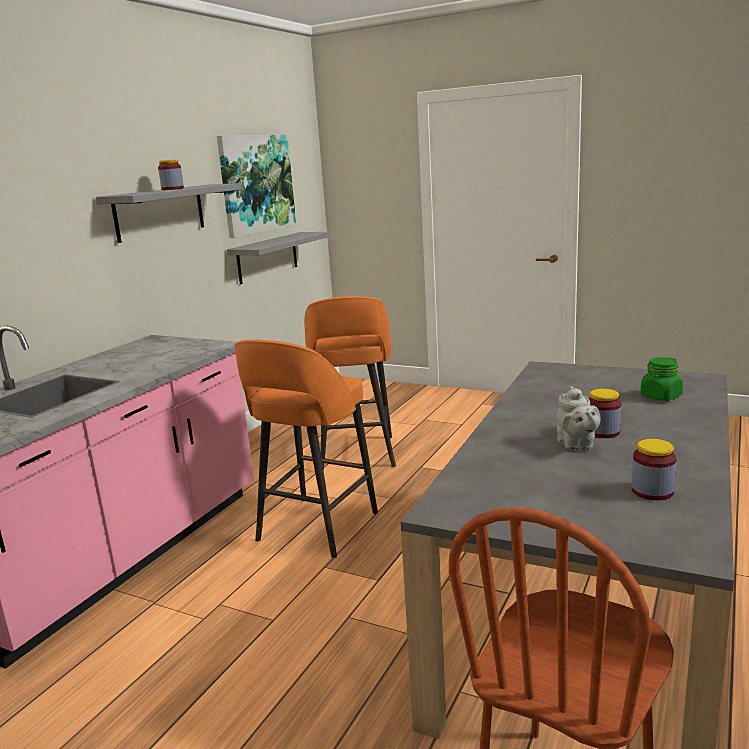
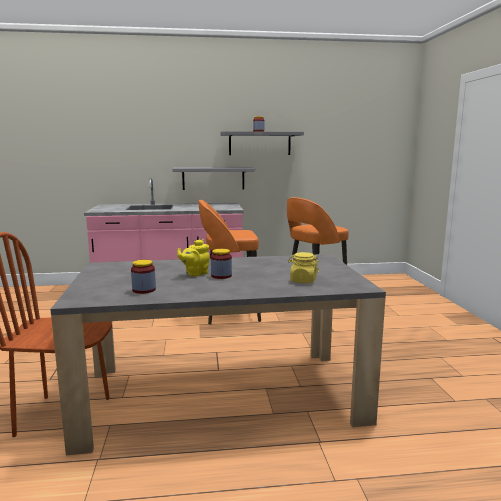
camera: 55 degrees right, 5 degrees down
(256, 184) = (342, 135): picture -> none
(267, 257) = (342, 180): grey shelf -> grey shelf (213, 178)
(576, 445) = (195, 274): grey teapot -> yellow teapot
(660, 396) = (303, 281): green jar -> yellow jar

